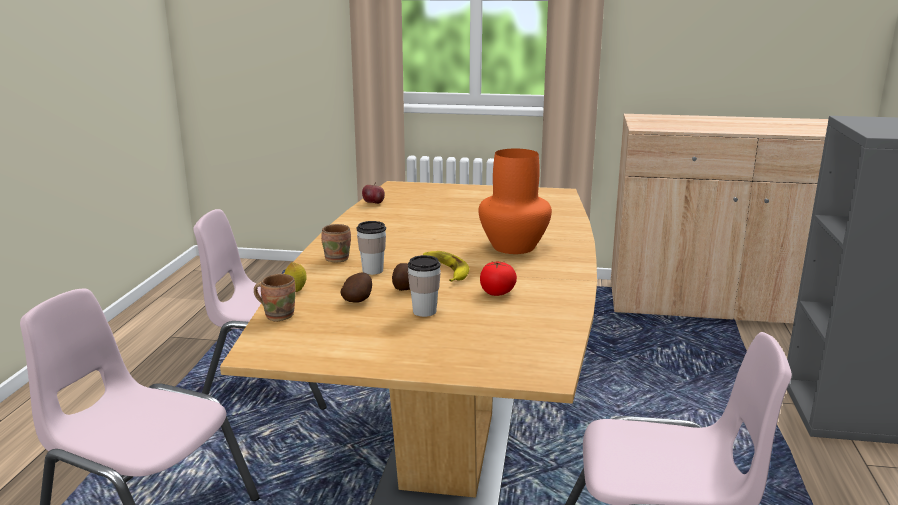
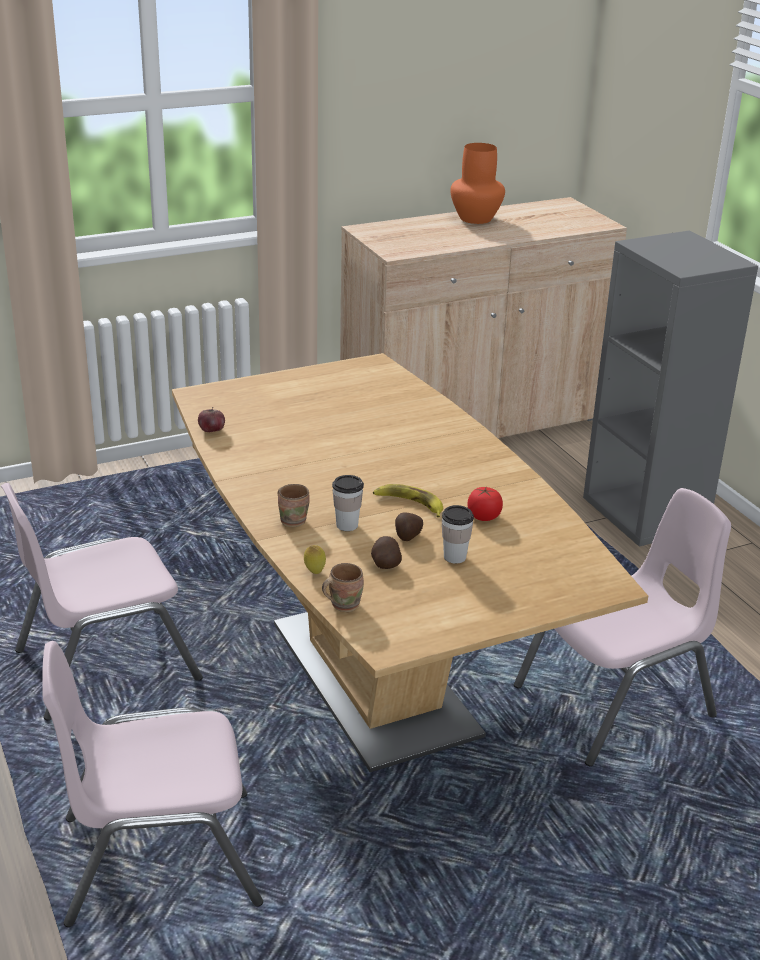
camera: 35 degrees left, 10 degrees up
(514, 246) = (429, 455): orange vase -> orange vase (476, 218)

